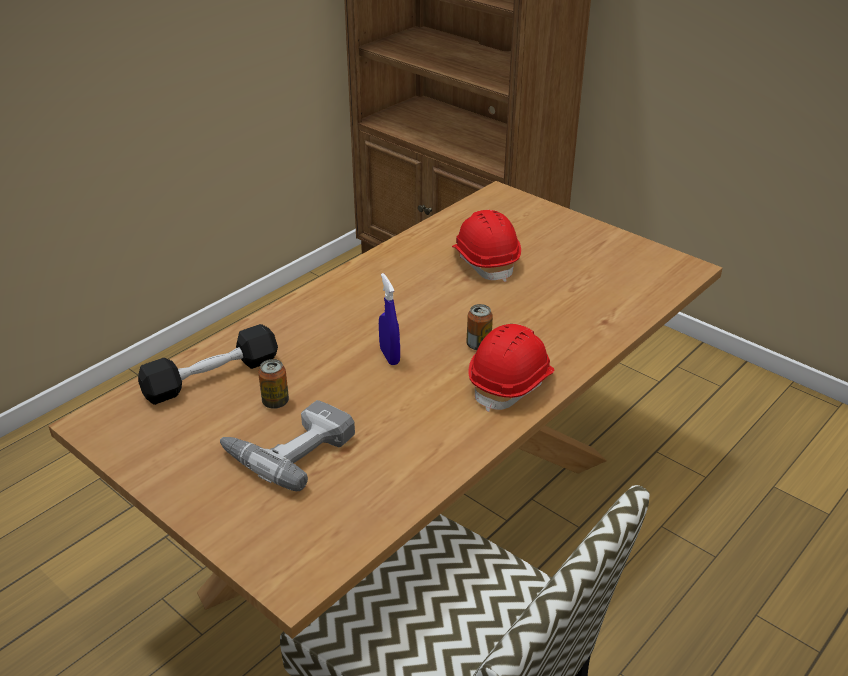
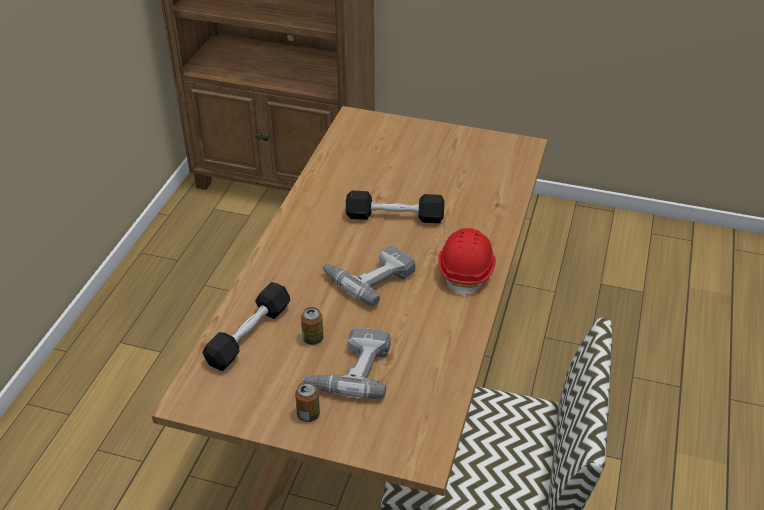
camera: 25 degrees left, 5 degrees up
(389, 356) = (368, 277): blue spray bottle -> power drill
(469, 302) = (395, 216): none -> black dumbbell
(478, 345) = (424, 249): can -> can (308, 415)
(485, 261) = (383, 179): red hard hat -> none

